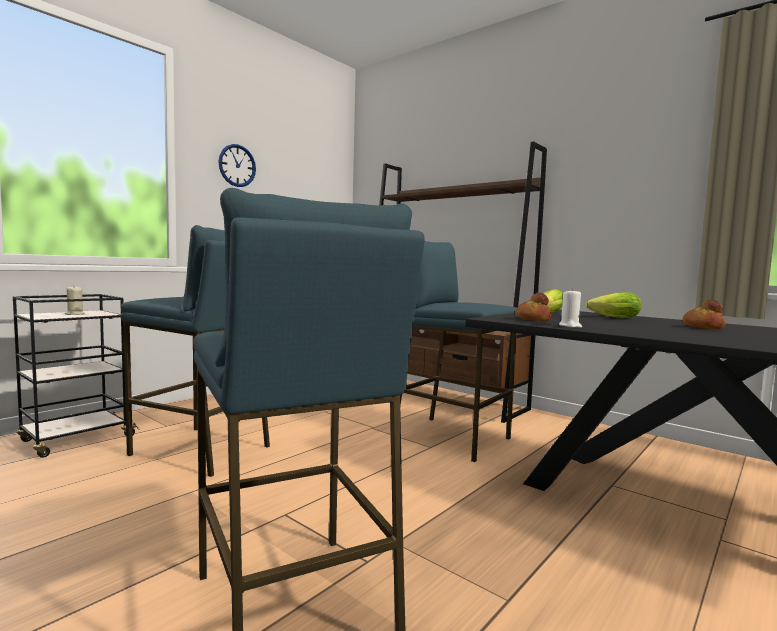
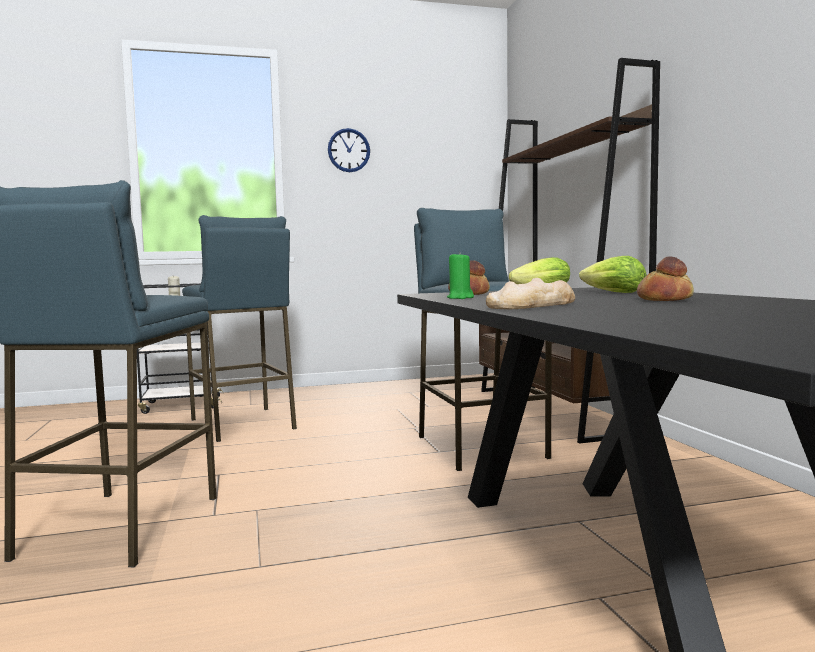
camera: 35 degrees right, 0 degrees up
(570, 326) = (460, 298): white candle -> green candle
(687, 336) = (532, 305): none -> bread

